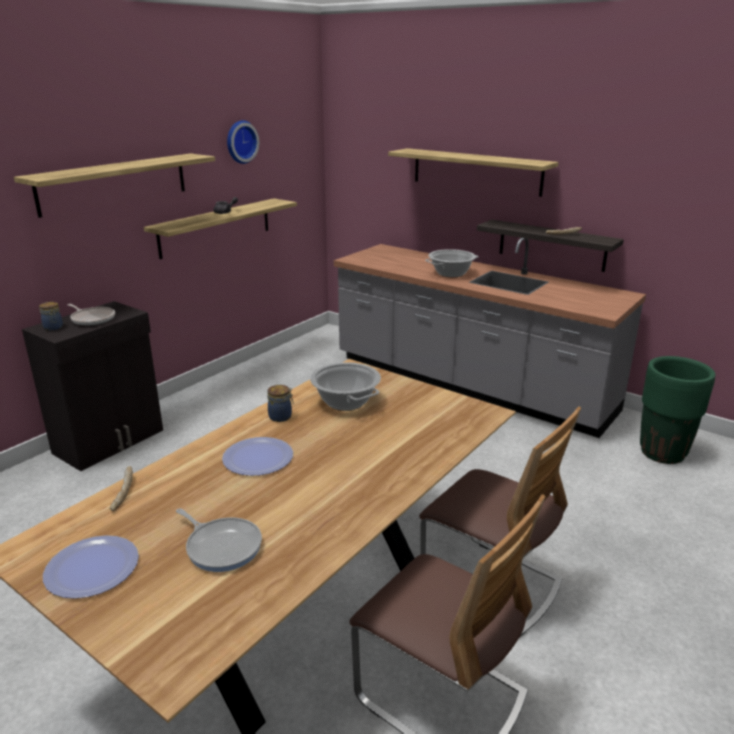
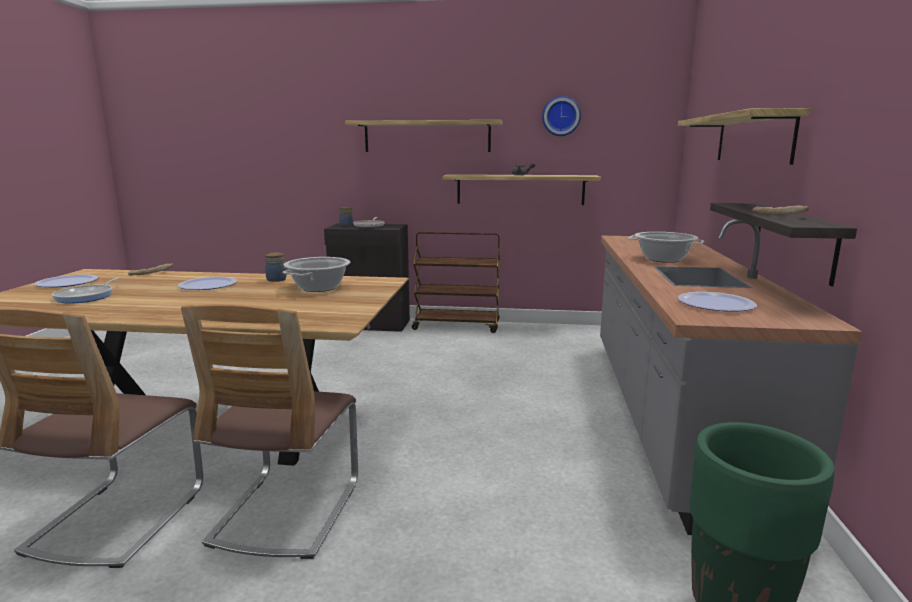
camera: 60 degrees right, 10 degrees down
(194, 397) = (457, 326): none -> brown cart
(580, 300) = (716, 304): none -> plate

